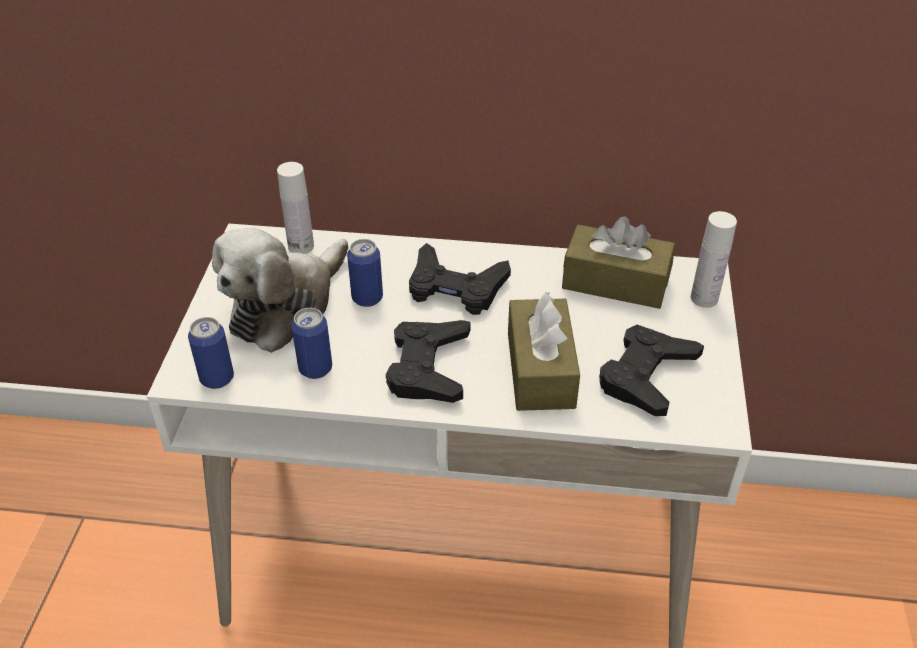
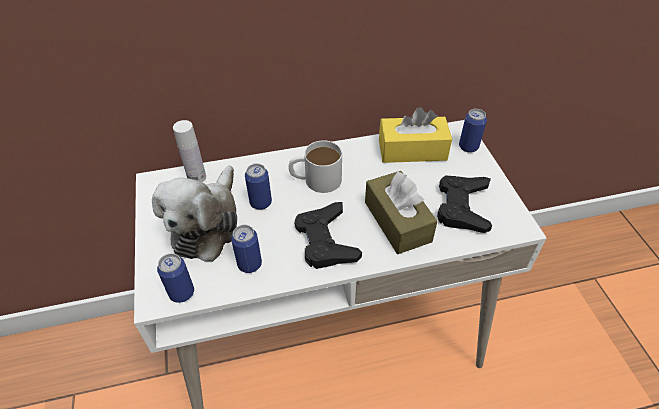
camera: 20 degrees left, 5 degrees up
(455, 287) = (315, 179): black game controller -> white mug
(615, 282) = (412, 150): brown tissue box -> yellow tissue box
(704, 298) = (468, 147): white bottle -> can

